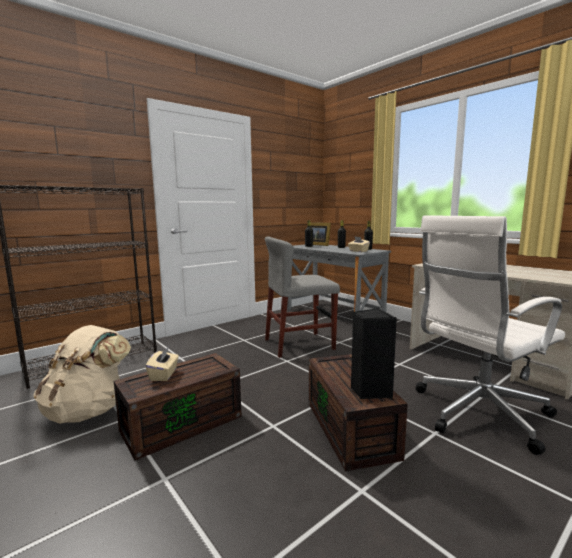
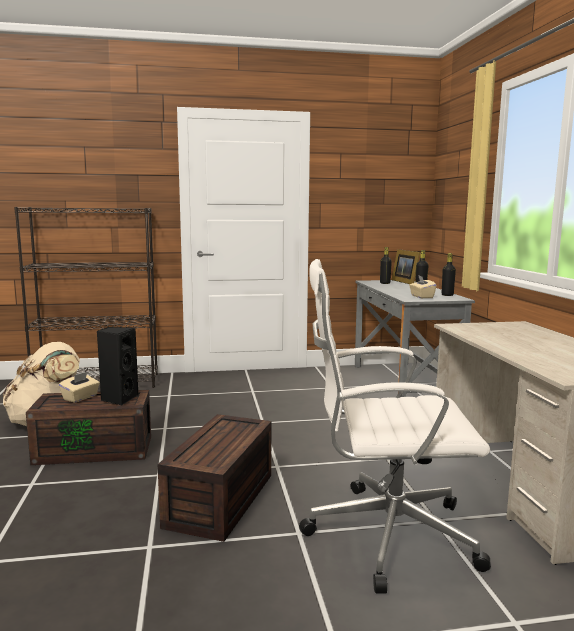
camera: 30 degrees right, 0 degrees up
(299, 344) = (303, 409): grey chair -> none
(370, 391) = (210, 455): black speaker -> black speaker (119, 399)

